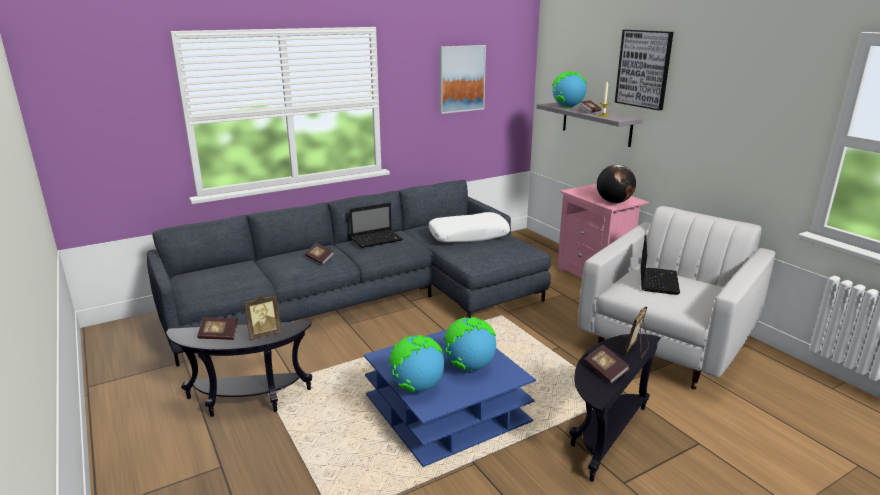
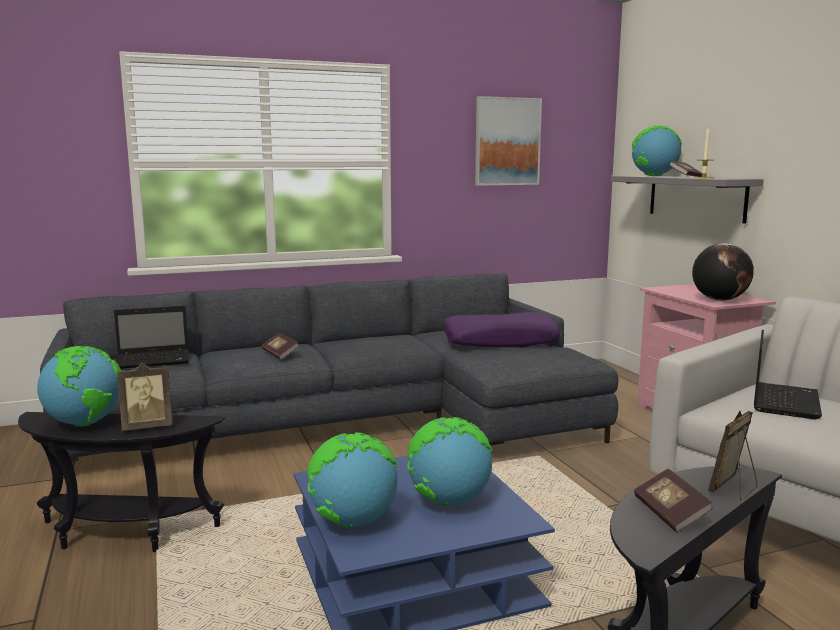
camera: 10 degrees right, 10 degrees down
(219, 335) = (85, 423): book -> globe
(377, 239) = (369, 339): laptop -> laptop (154, 360)
(468, 235) = (500, 342): white pillow -> purple pillow
(644, 69) = (763, 107): picture -> none

